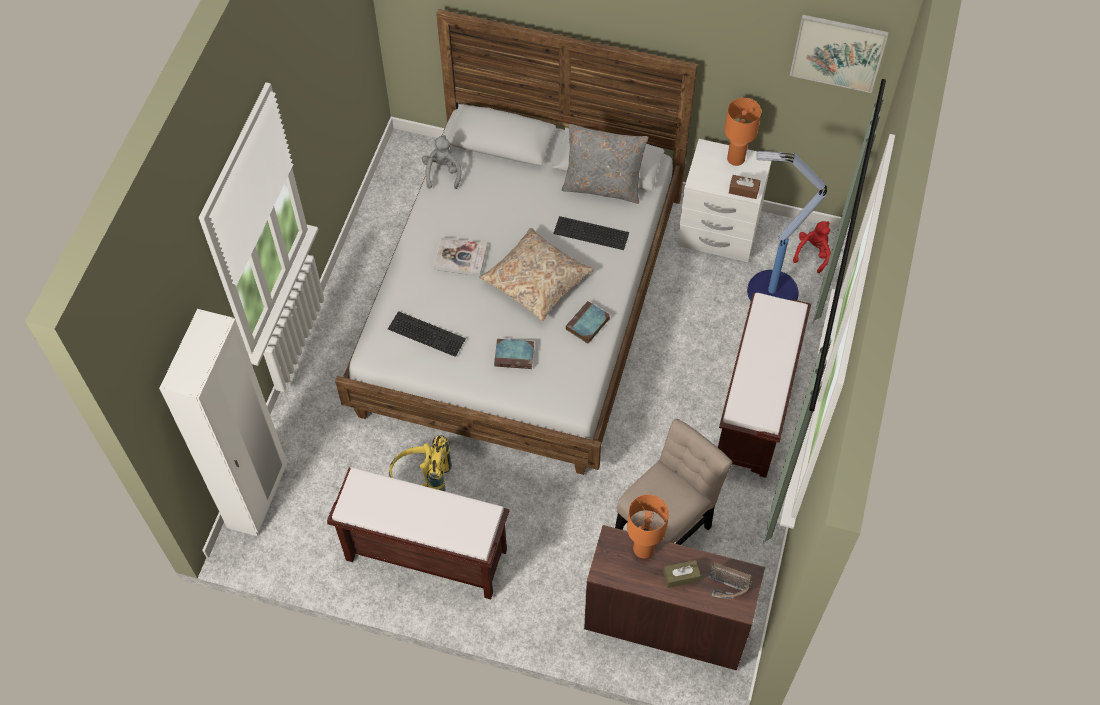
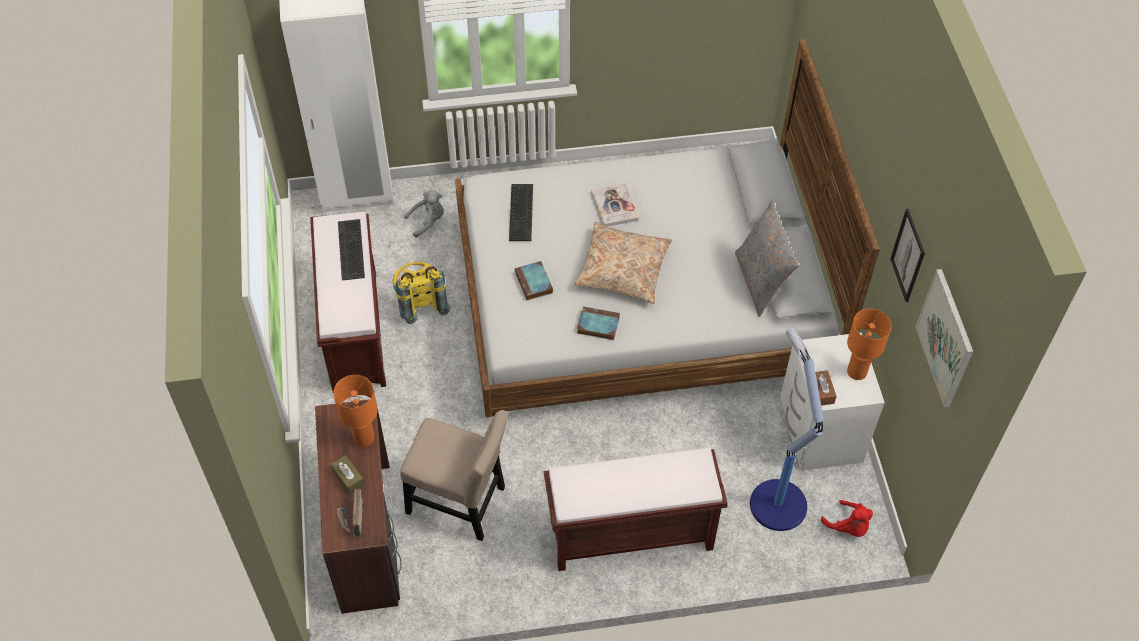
camera: 65 degrees right, 5 degrees down
(442, 173) = (698, 159): grey plush toy -> grey plush toy (428, 221)
(590, 234) = (699, 291): keyboard -> keyboard (349, 249)
(737, 41) = (908, 255): none -> picture
(813, 253) = (848, 527): red plush toy -> red plush toy turned 45 degrees clockwise

